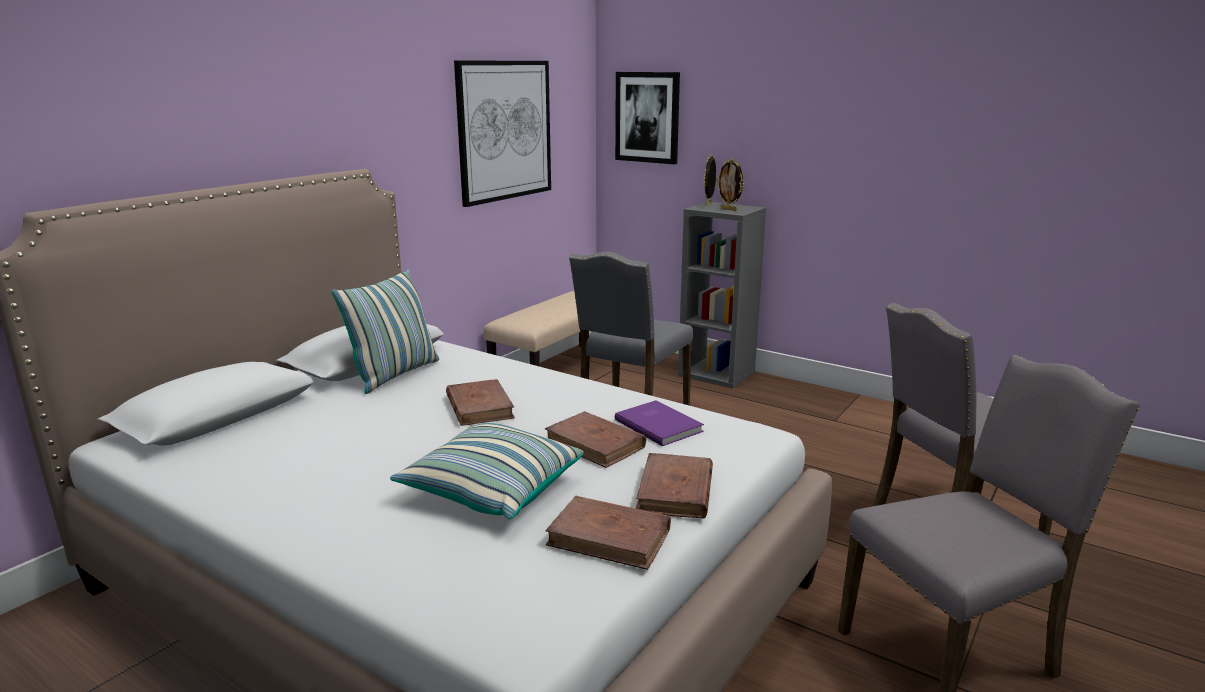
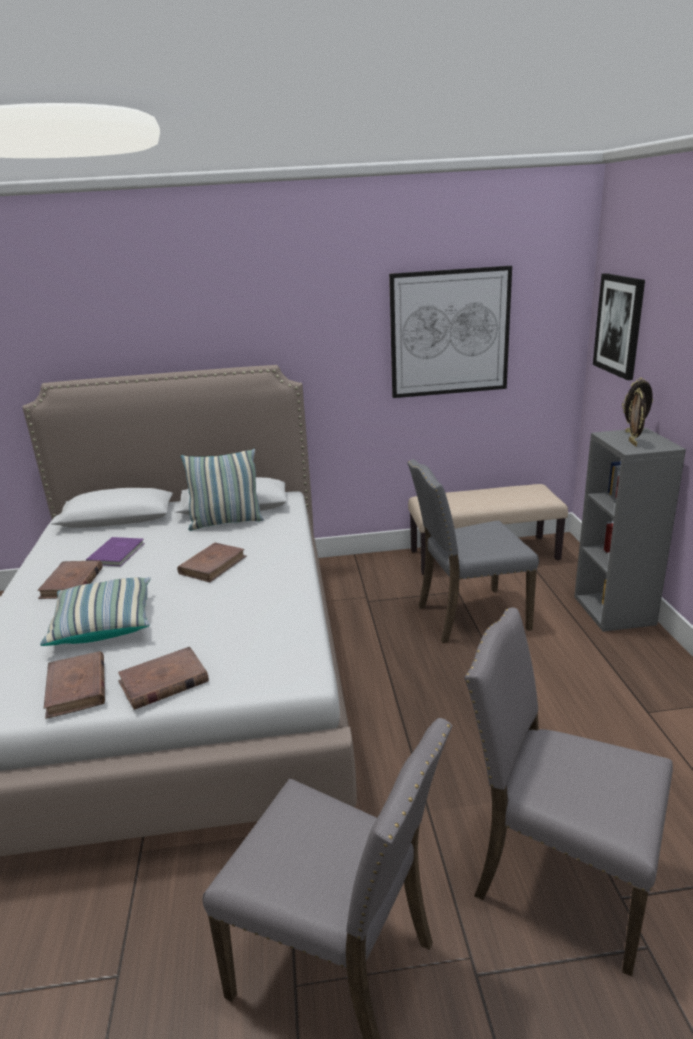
camera: 50 degrees right, 5 degrees up
(595, 444) = (204, 623): brown book -> brown book (72, 583)
(659, 424) = (264, 630): purple book -> purple book (118, 553)

